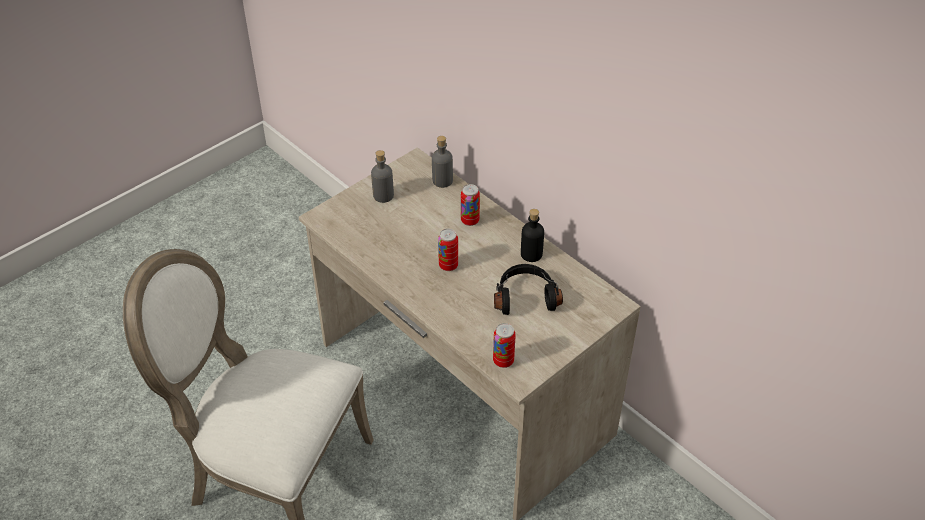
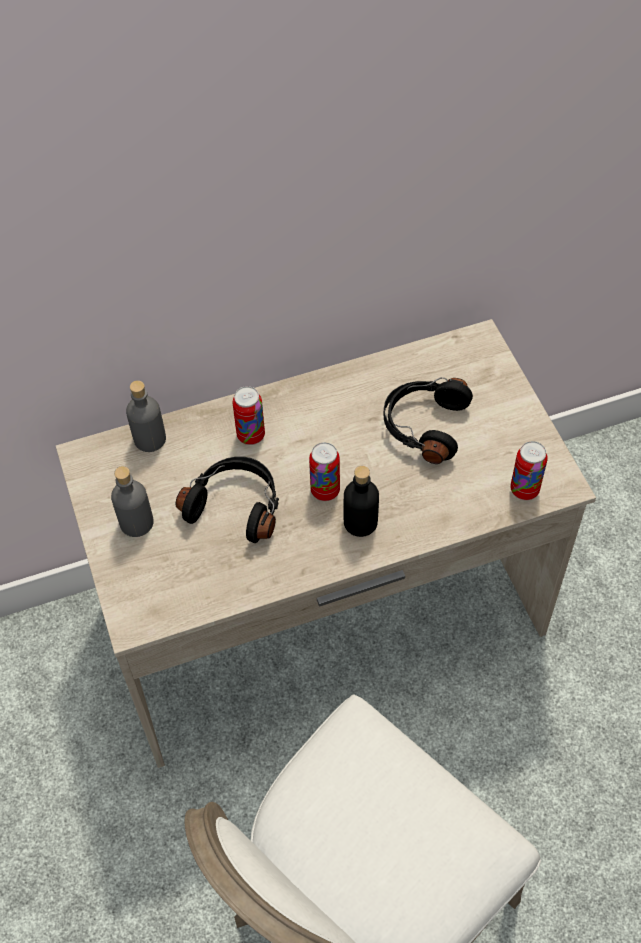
camera: 65 degrees left, 10 degrees up
(416, 231) = (236, 505): none -> black headphones
(531, 254) = (351, 391): black bottle -> black bottle (360, 522)

